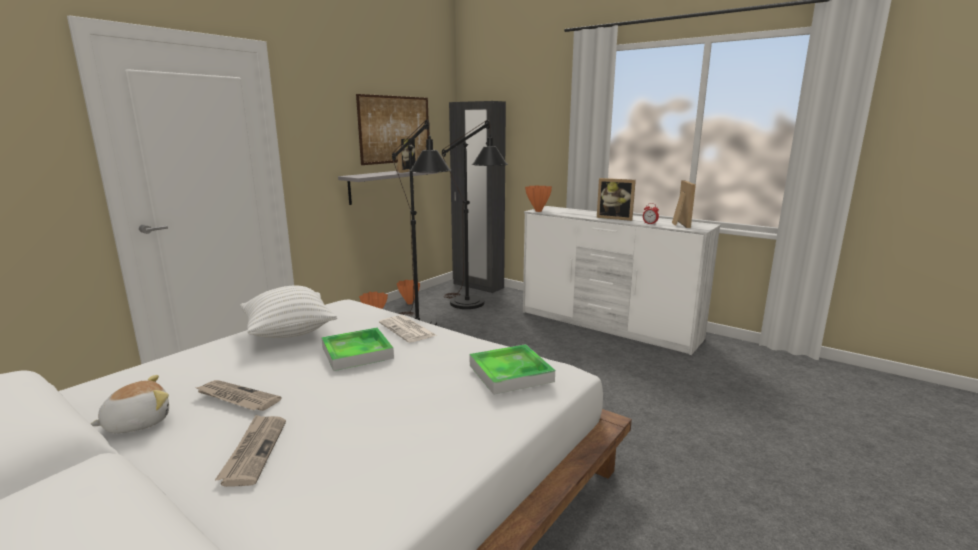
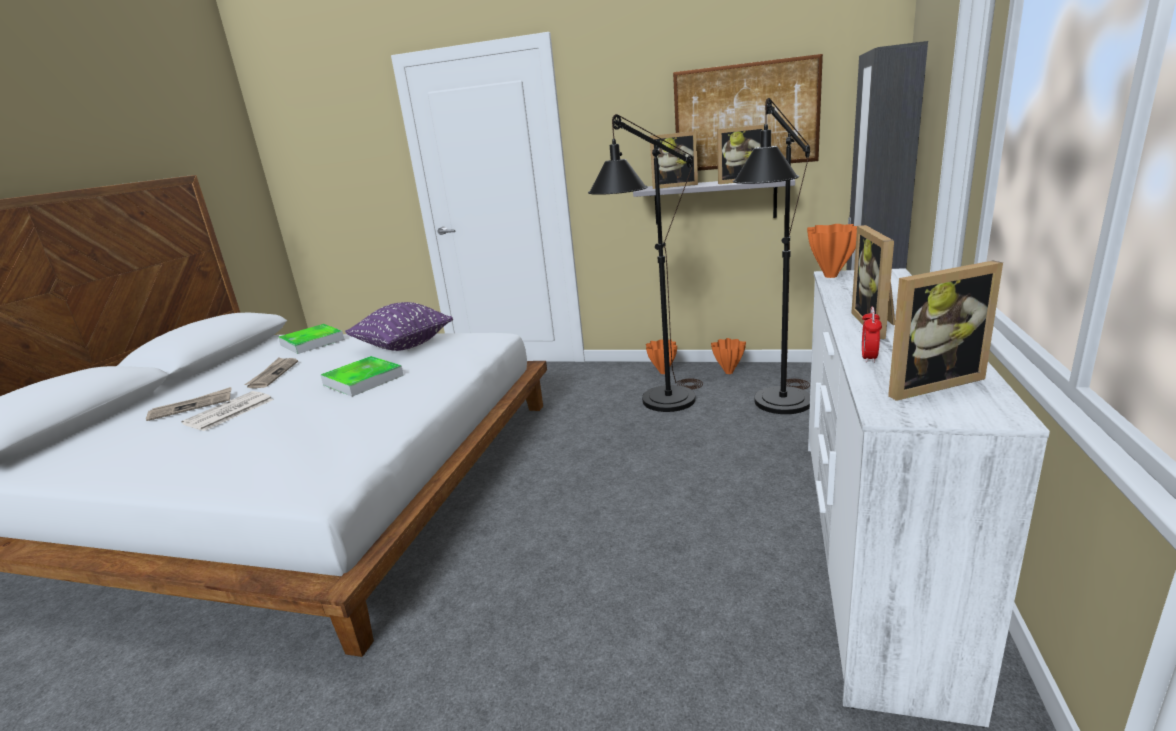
camera: 70 degrees right, 5 degrees up
(137, 422) = (246, 365): plush toy -> none
(289, 333) = (404, 345): white pillow -> purple pillow
(370, 174) = (674, 186): none -> picture frame
(408, 329) = (428, 380): newspaper -> newspaper (228, 412)
(510, 373) = (302, 455): tray -> tray (312, 342)

